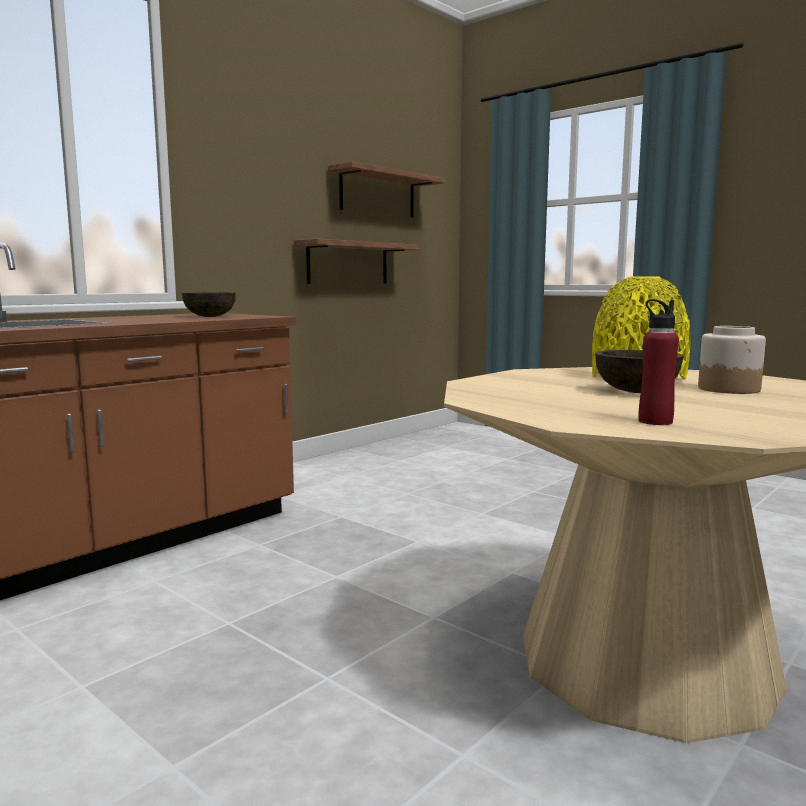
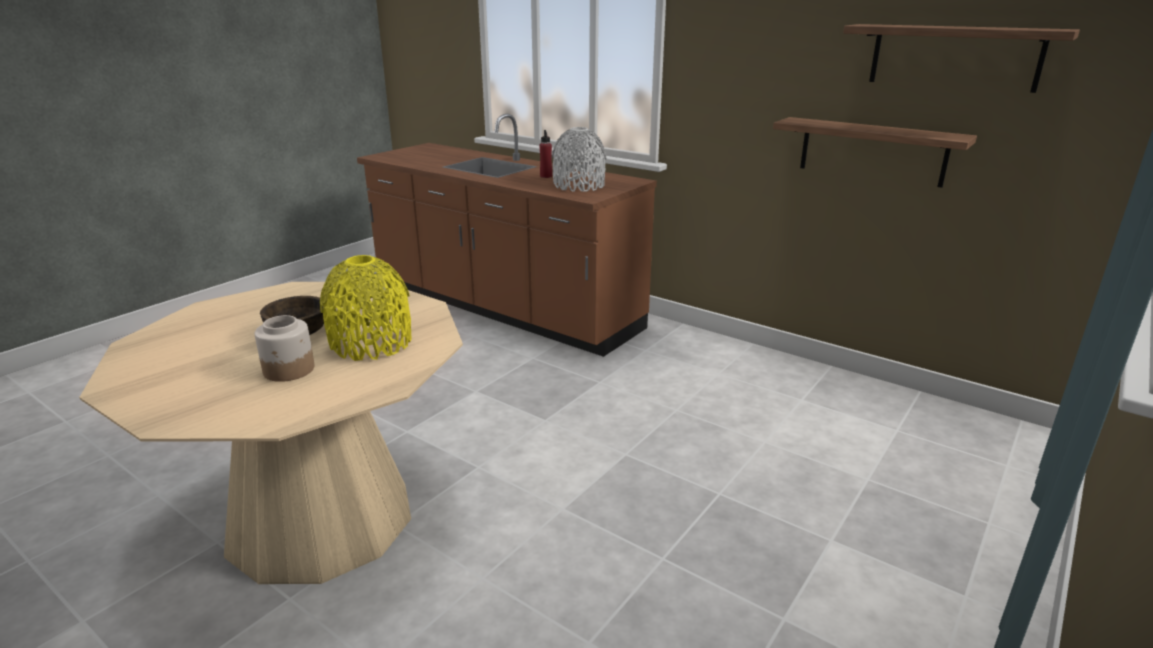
camera: 85 degrees right, 15 degrees up
(209, 316) = (579, 186): brown bowl -> grey vase
(655, 421) = (192, 327): red bottle -> red bottle (546, 176)

